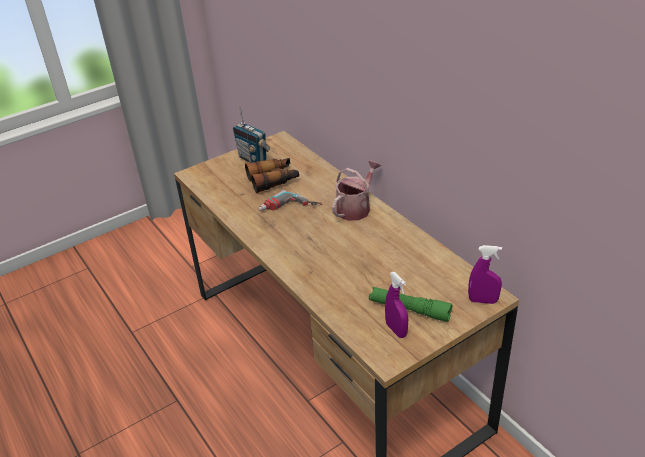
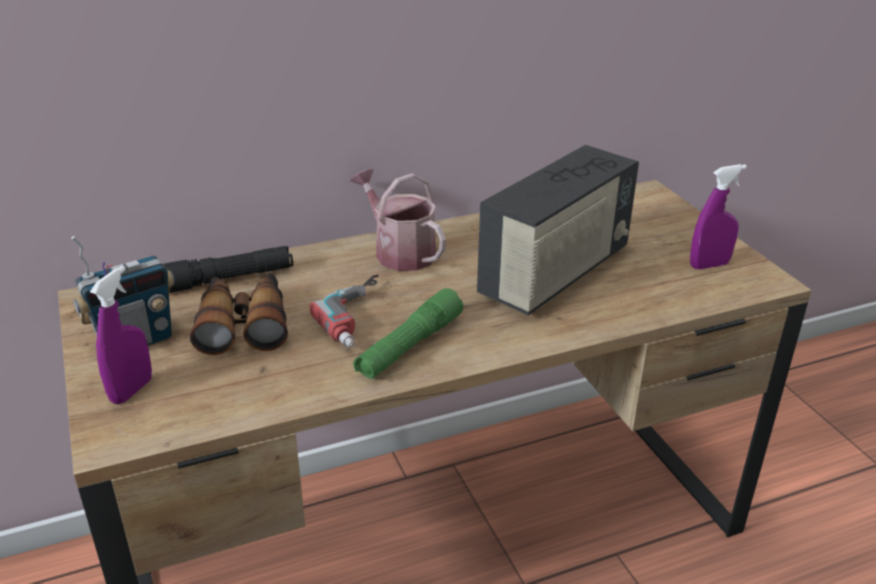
camera: 80 degrees left, 5 degrees down
(308, 166) = (229, 279): none -> black flashlight
(356, 265) = (556, 274): none -> radio
(409, 309) = (666, 249): green flashlight -> green flashlight (409, 346)
(483, 301) = (656, 199): purple spray bottle -> purple spray bottle (131, 390)

